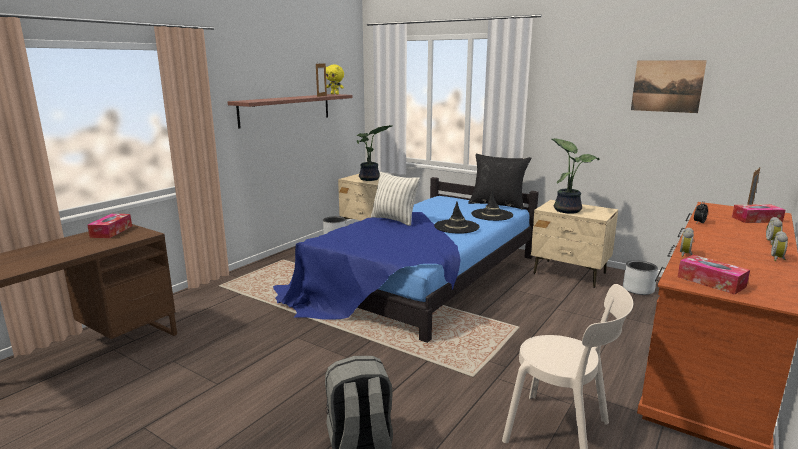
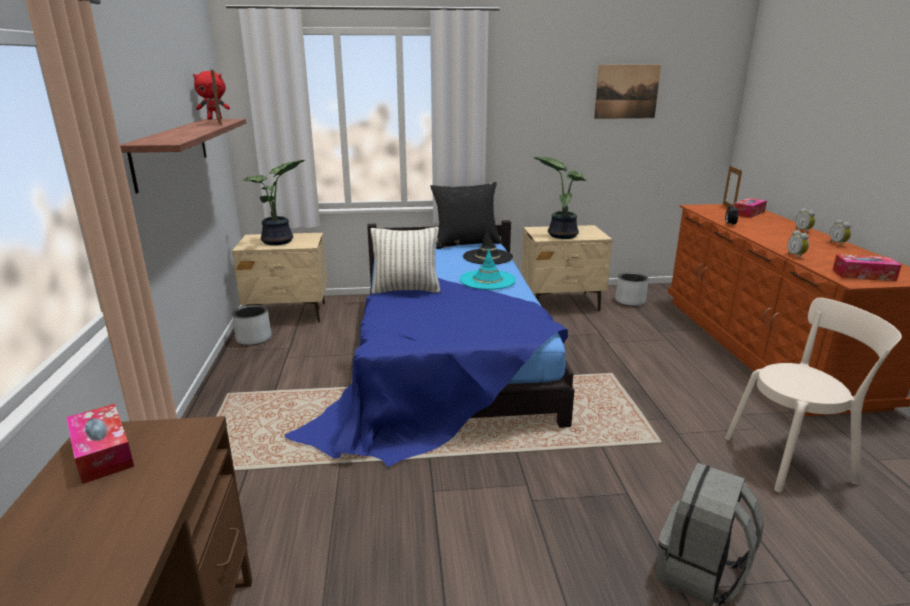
camera: 40 degrees left, 5 degrees up
(335, 94) = (215, 119): yellow plush toy -> red plush toy
(456, 227) = (487, 280): black hat -> turquoise hat

